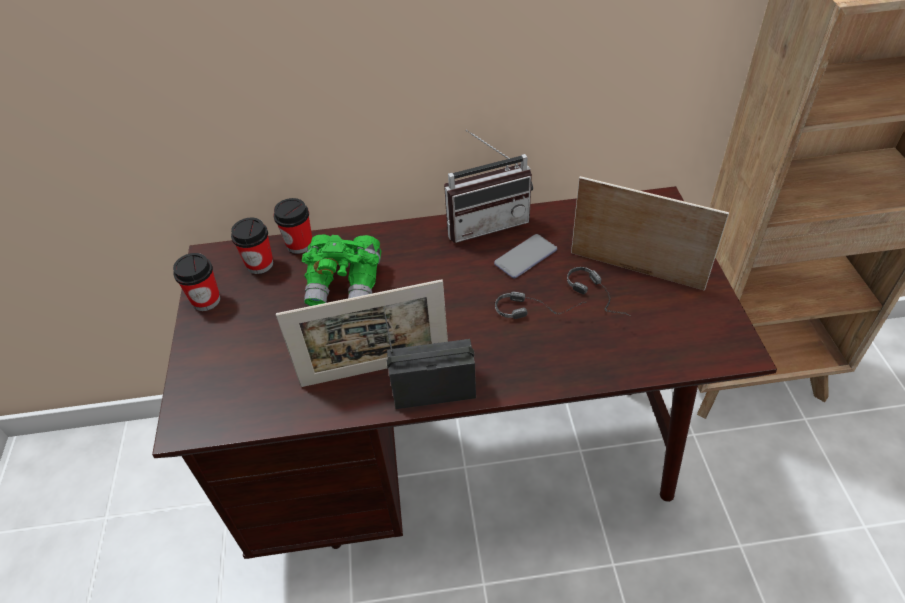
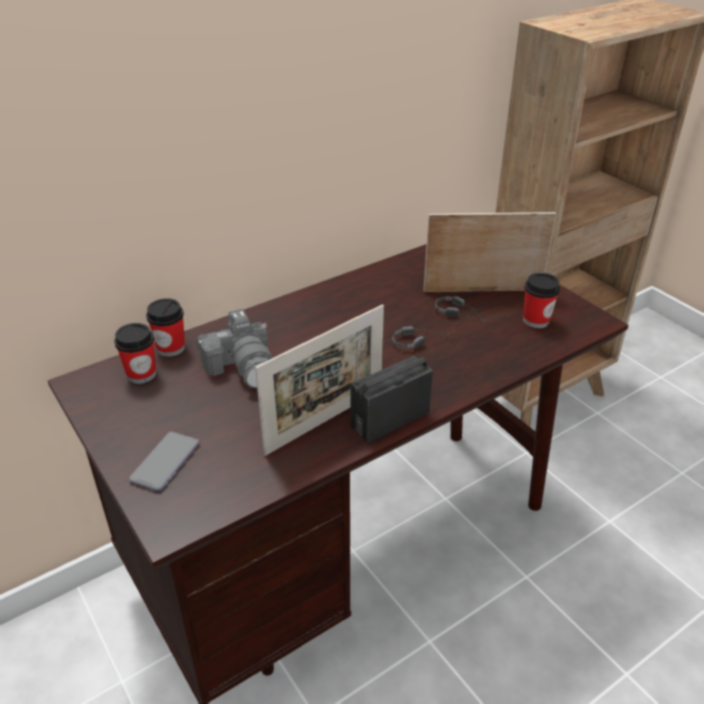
camera: 30 degrees left, 10 degrees down
(206, 300) = (106, 419): cup -> cup (536, 320)
(345, 284) = (243, 366): green binoculars -> camera
(486, 222) = (335, 288): radio -> none
(525, 257) = (389, 304): phone -> phone (165, 462)

